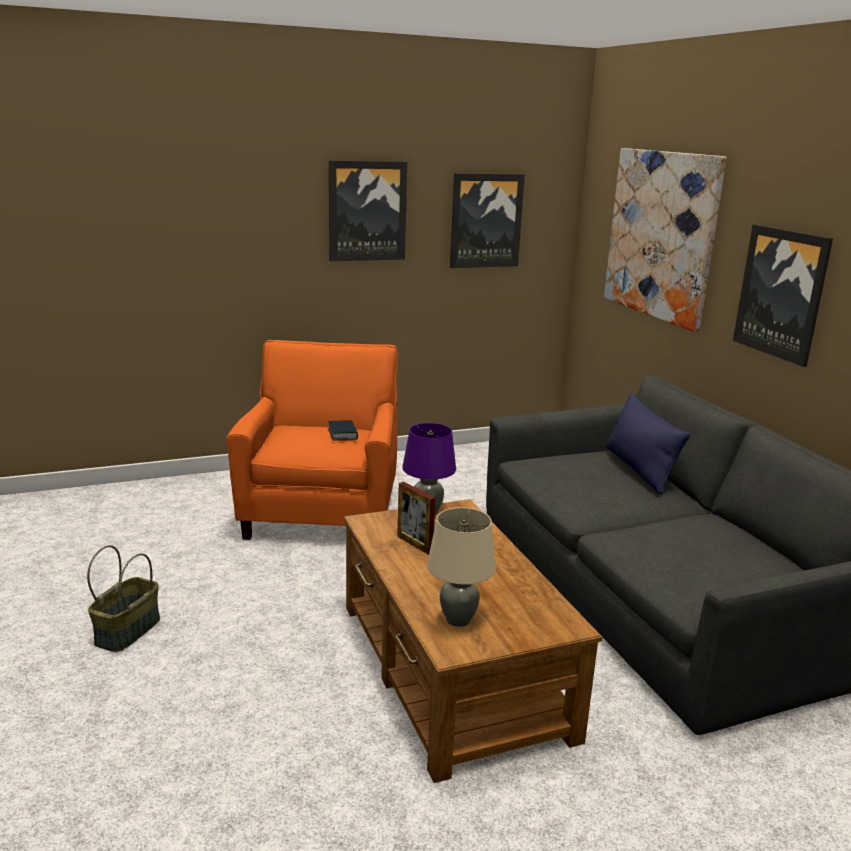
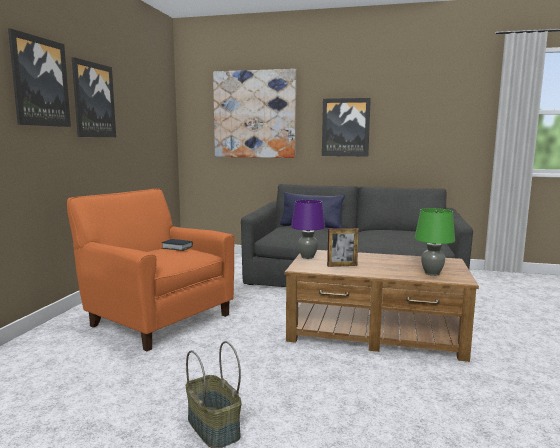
camera: 55 degrees left, 10 degrees down
(458, 619) = (432, 273): beige table lamp -> green table lamp
(485, 221) = (145, 114): picture -> picture (40, 82)

